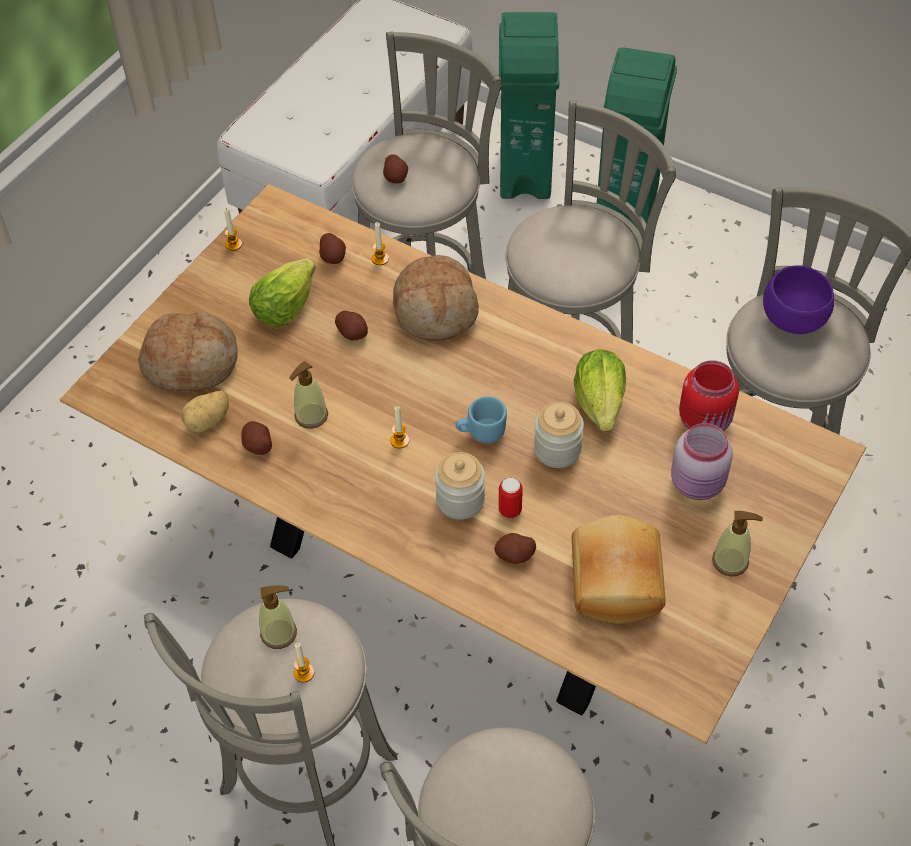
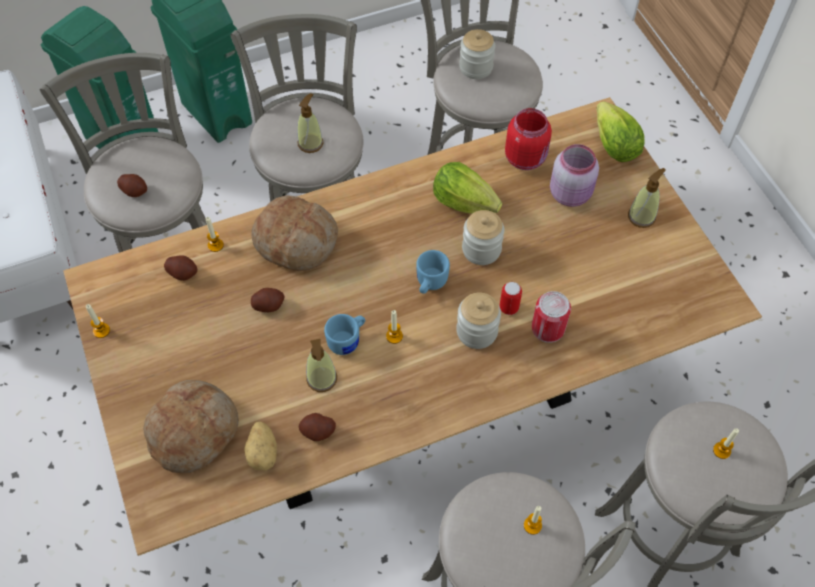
camera: 55 degrees left, 5 degrees up
(279, 633) = (486, 522): soap dispenser -> soap dispenser (310, 143)
(284, 308) = (201, 334): lettuce -> lettuce (614, 146)
(366, 410) = (348, 340): none -> blue mug
(515, 555) = (548, 328): potato -> can
(518, 798) = (721, 450): none -> candle
(613, 581) = (610, 287): bread -> none
(795, 320) = (476, 67): purple bowl -> jar

